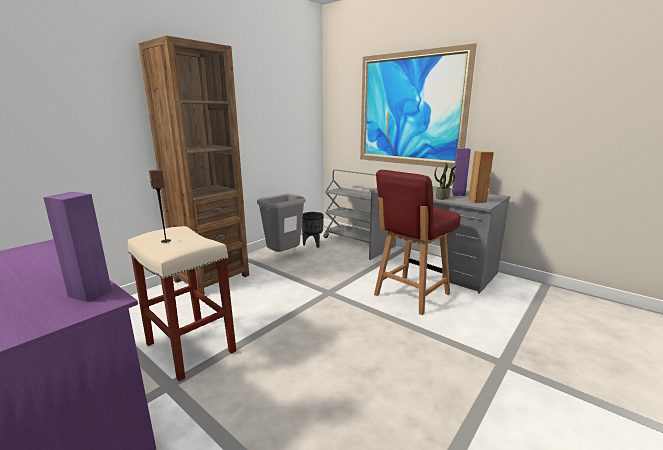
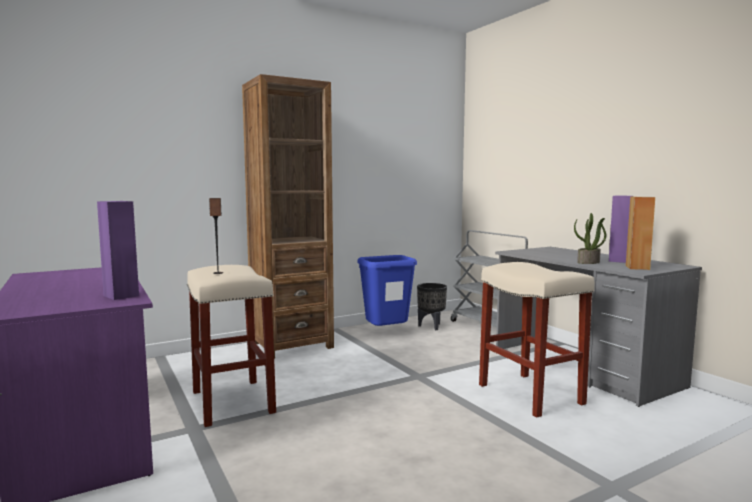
camera: 20 degrees right, 10 degrees down
(284, 256) = (387, 334): grey trash can -> blue trash can
(410, 109) = (564, 150): picture -> none
(410, 295) = (528, 394): red chair -> beige stool

